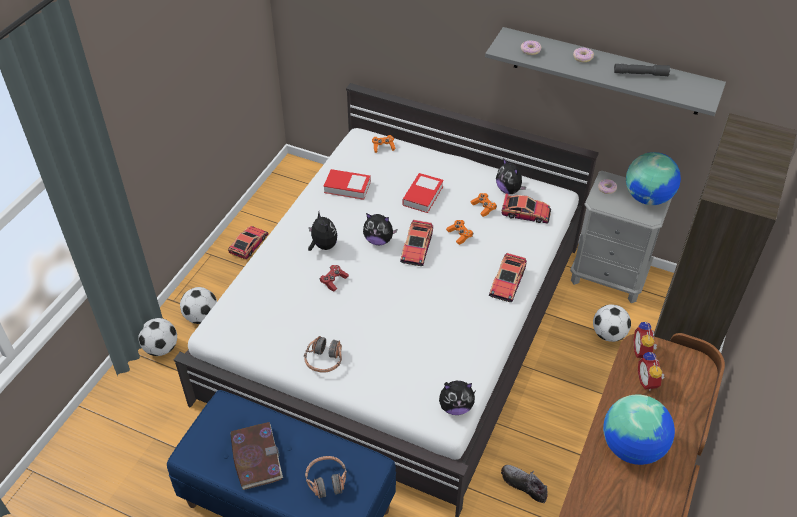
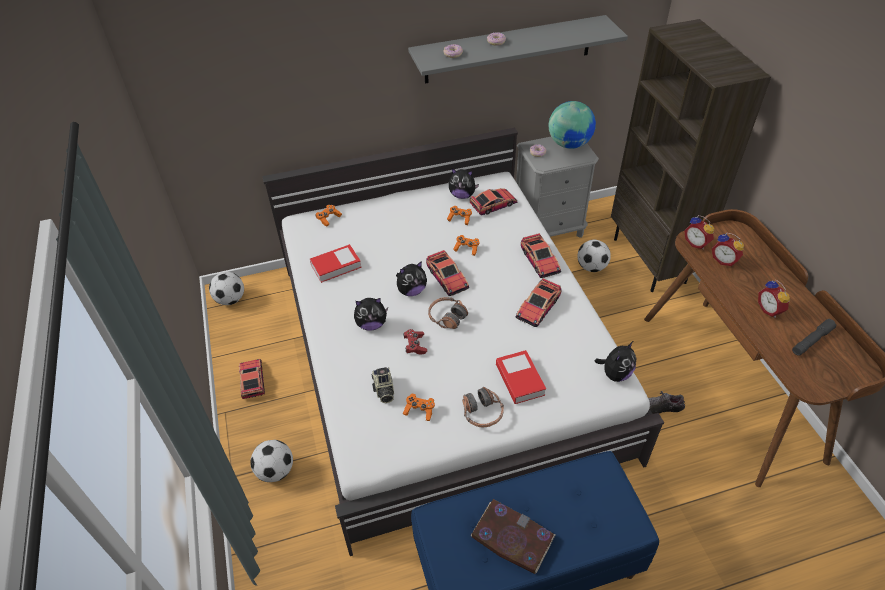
camera: 40 degrees left, 0 degrees up
(161, 348) = (267, 526): football -> football (230, 299)
(277, 296) = (383, 390): none -> camera
(285, 327) = (419, 410): none -> orange game controller
(323, 246) = (371, 324): plush toy -> plush toy turned 150 degrees clockwise
(326, 481) = (586, 508): headphones -> headphones (447, 317)
(423, 196) = (405, 236): book -> book (520, 380)
(458, 316) = (538, 307): none -> toy car
(632, 448) = (770, 310): globe -> alarm clock
(640, 74) = (549, 34): grey flashlight -> grey flashlight (811, 341)

